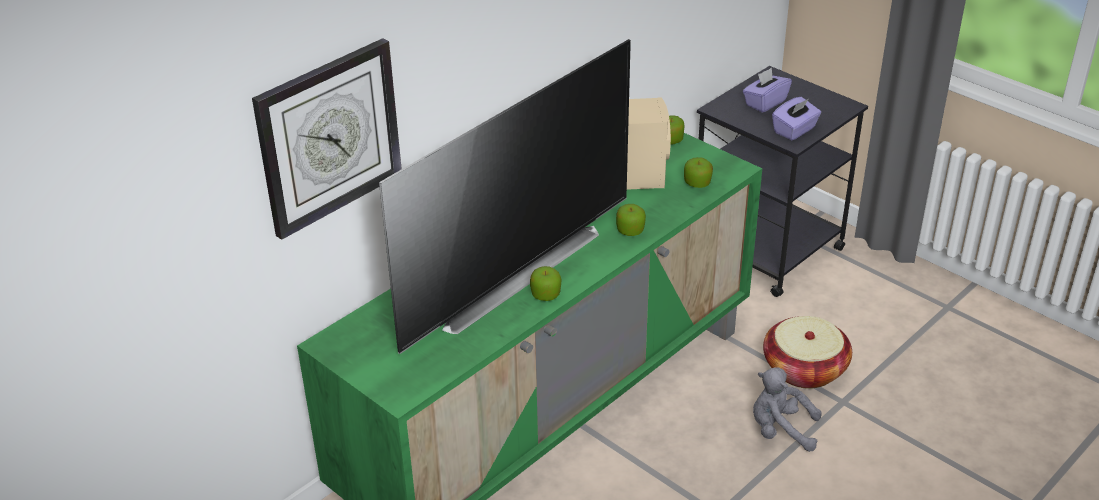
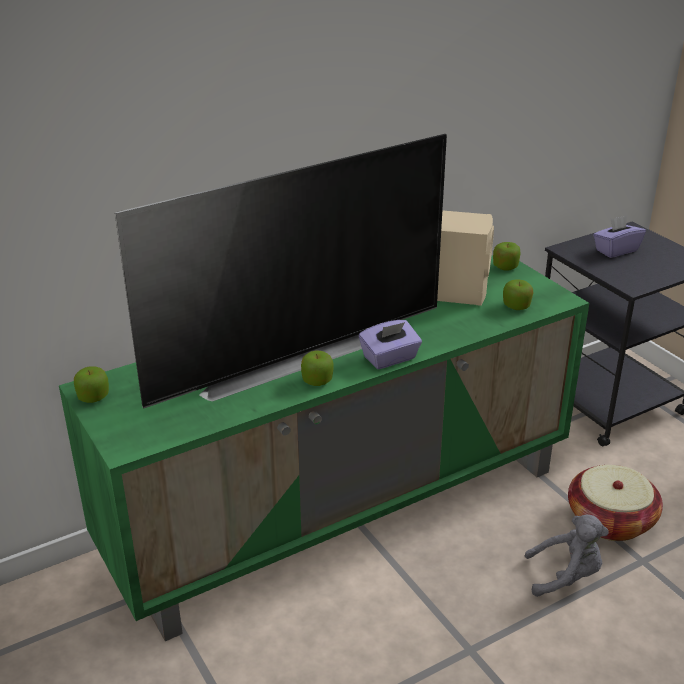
camera: 15 degrees right, 5 degrees down
(329, 137) = (104, 175): wall clock -> none
(630, 230) = (430, 337): apple -> apple (93, 397)
(780, 430) = (566, 576): grey plush toy -> grey plush toy turned 150 degrees clockwise
(795, 130) = (638, 277): purple tissue box -> purple tissue box (390, 358)

